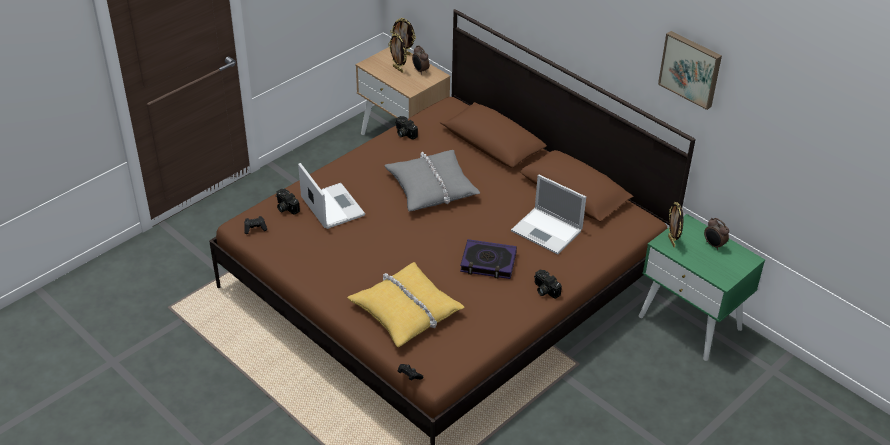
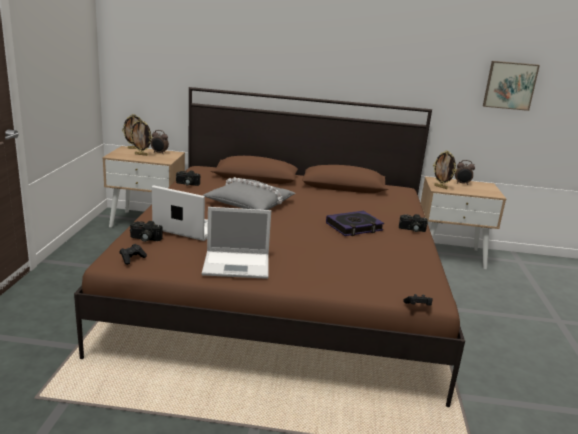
camera: 40 degrees left, 20 degrees down
(406, 311) = (345, 269): yellow pillow -> none
(547, 231) = (361, 204): laptop -> laptop (238, 265)
(690, 322) = (450, 255): green nightstand -> beige nightstand
(691, 69) = (422, 55): picture -> picture (509, 85)

